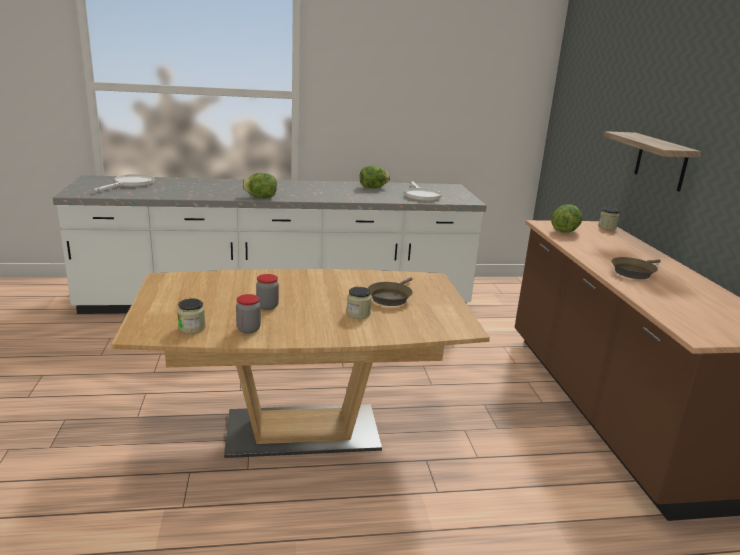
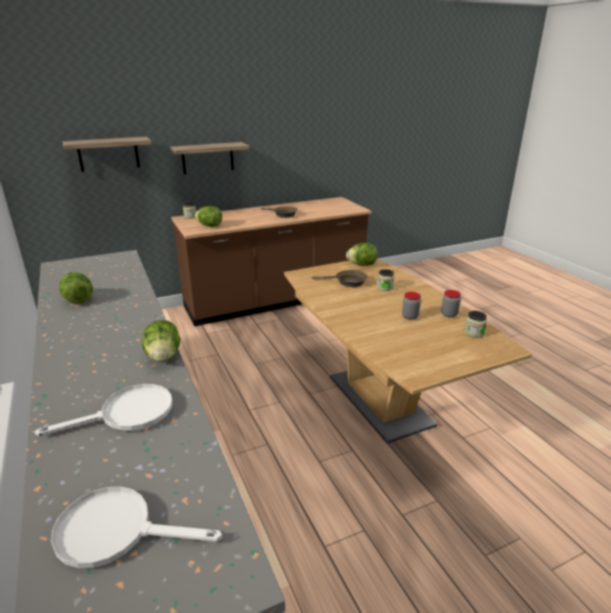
camera: 105 degrees left, 5 degrees up
(420, 195) = (109, 274): white frying pan -> white frying pan (127, 414)
(451, 319) = (362, 265): none -> lettuce
(596, 125) = (108, 154): none -> shelf

